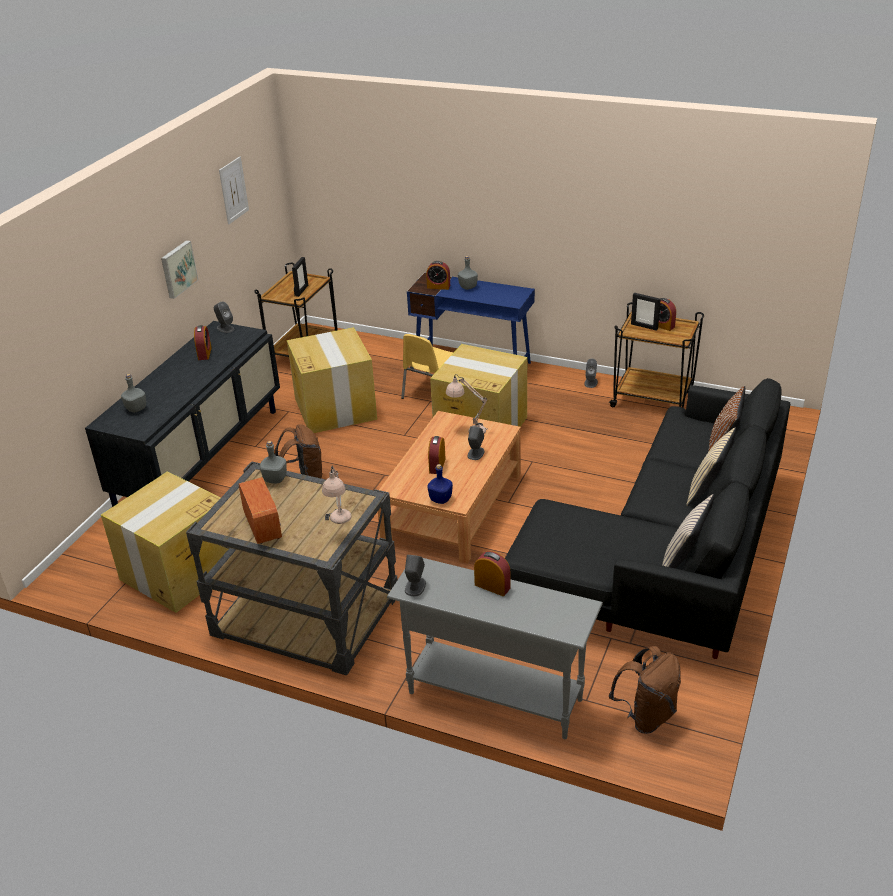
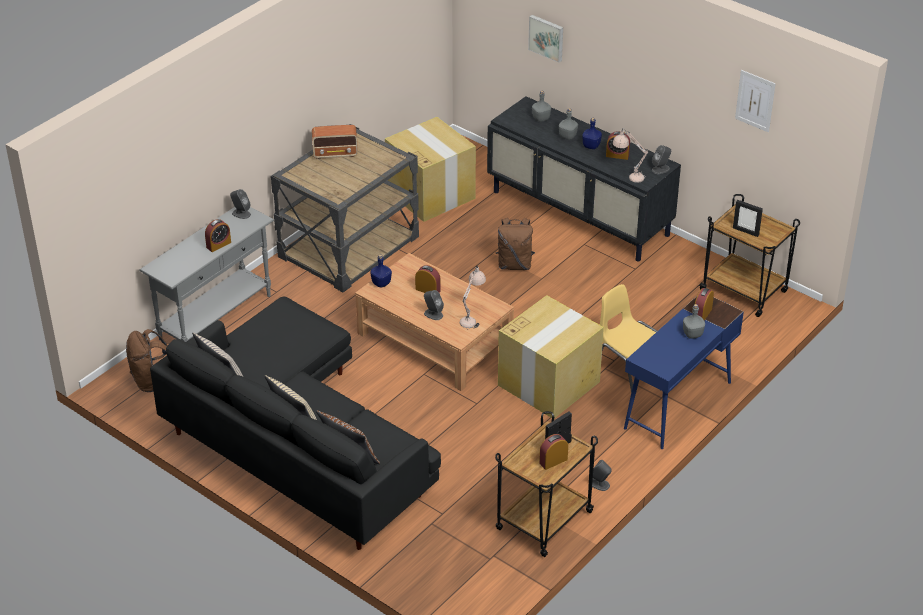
camera: 105 degrees right, 5 degrees up
(178, 269) = (660, 92): picture -> picture (547, 37)
(189, 370) = (591, 146): none -> blue bottle
(276, 479) = (387, 164): grey bottle -> grey bottle (567, 136)
(335, 408) = (628, 297): cardboard box -> none
(339, 524) = (316, 184): beige table lamp -> beige table lamp (628, 176)

